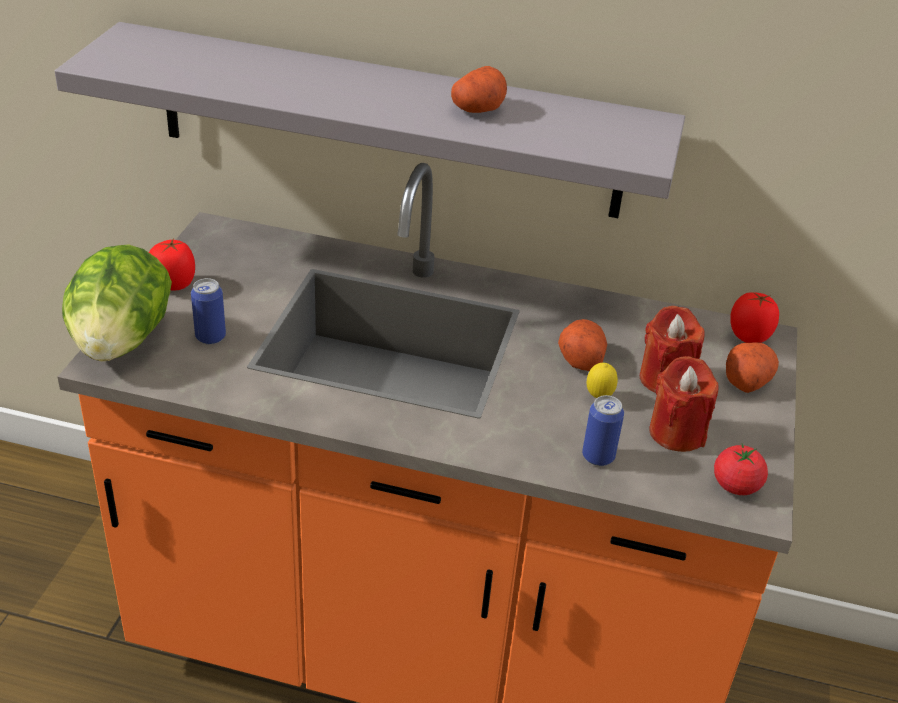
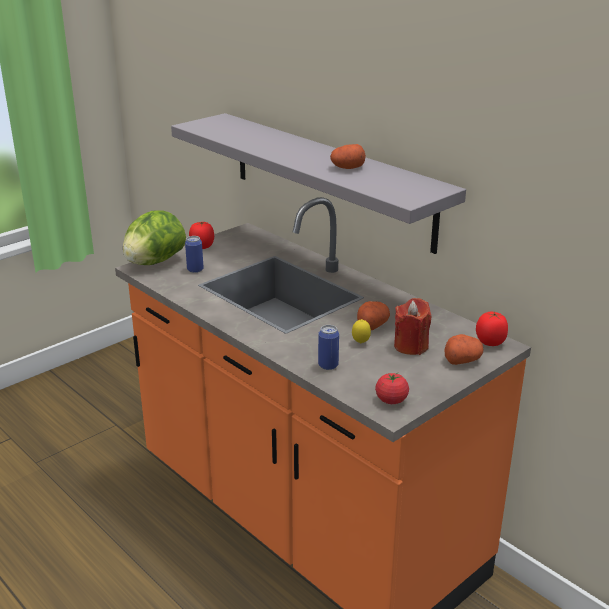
camera: 35 degrees right, 10 degrees down
(677, 432) = (386, 369): red candle -> none

